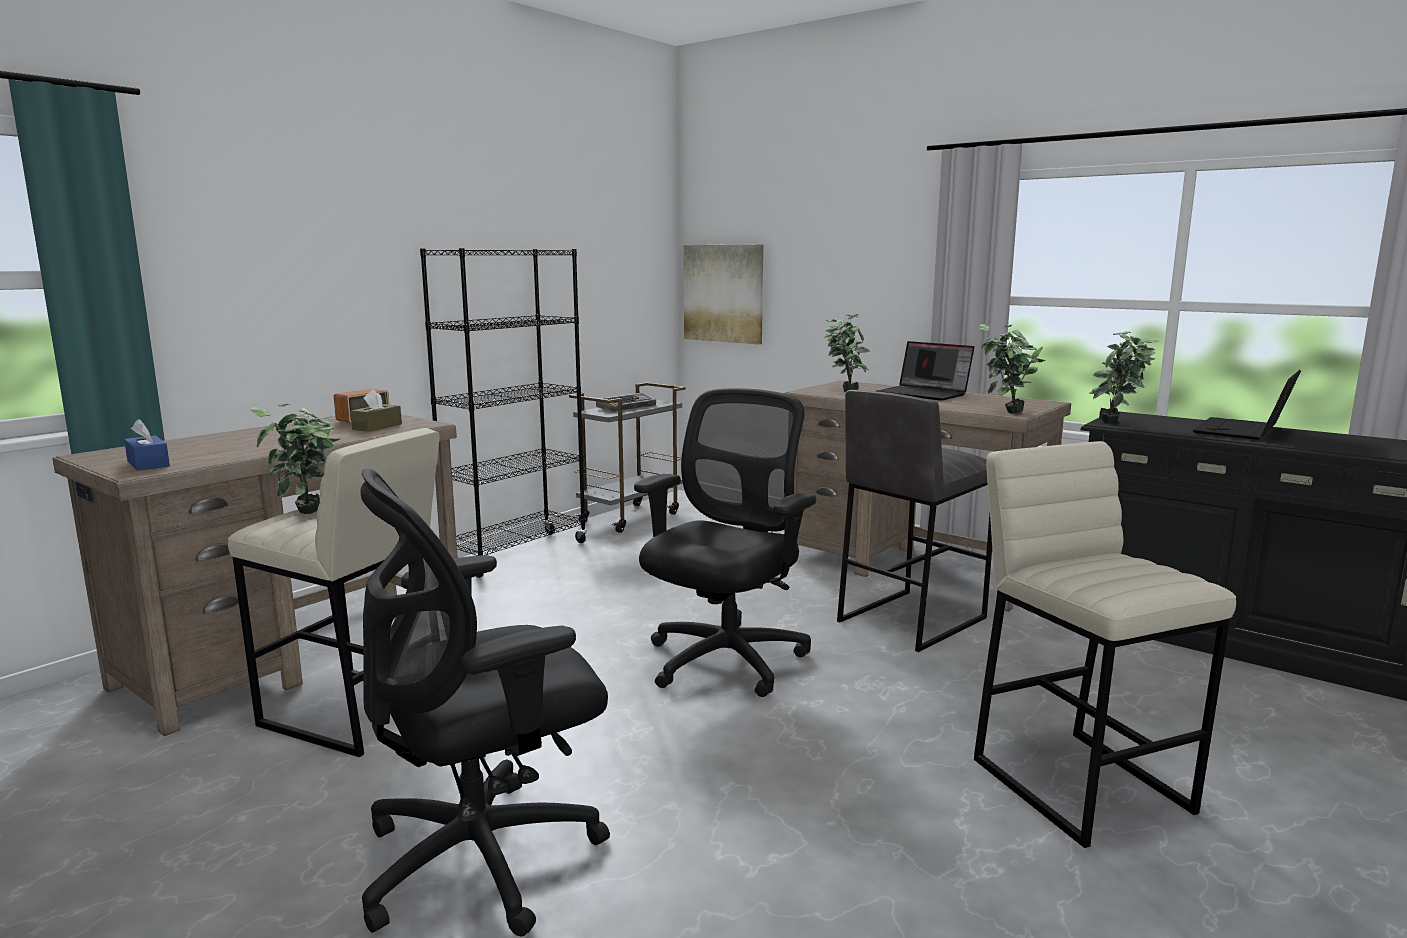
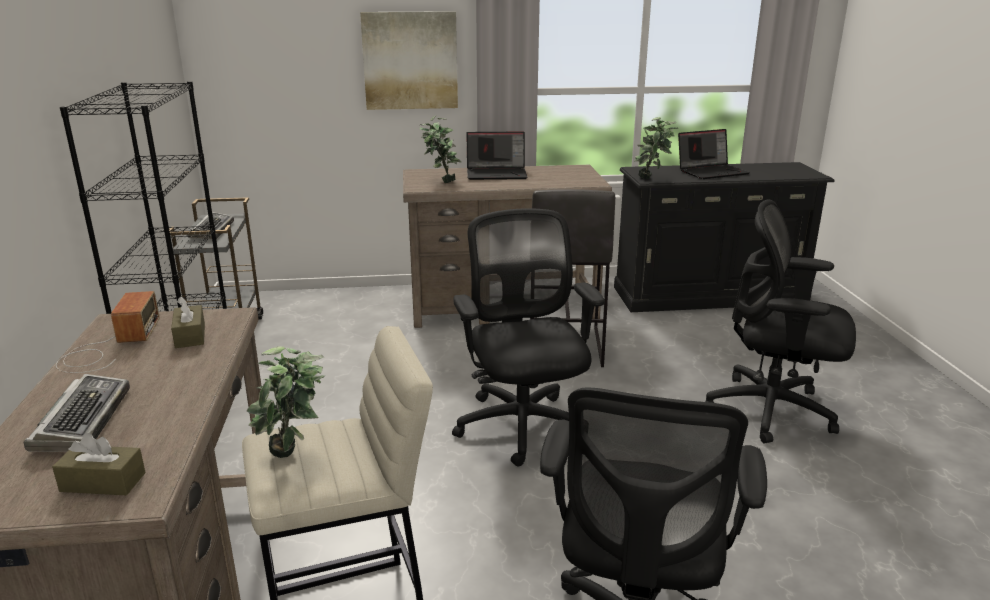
camera: 45 degrees left, 10 degrees up
(148, 463) = (103, 482): blue tissue box -> brown tissue box
(222, 442) = (83, 420): none -> keyboard
(723, 293) = (250, 98): picture -> picture (410, 61)
(1006, 413) = (588, 183): potted plant -> none
(1076, 782) = (778, 410): beige stool -> black office chair
(1244, 431) = (712, 171): laptop -> laptop turned 105 degrees counterclockwise

